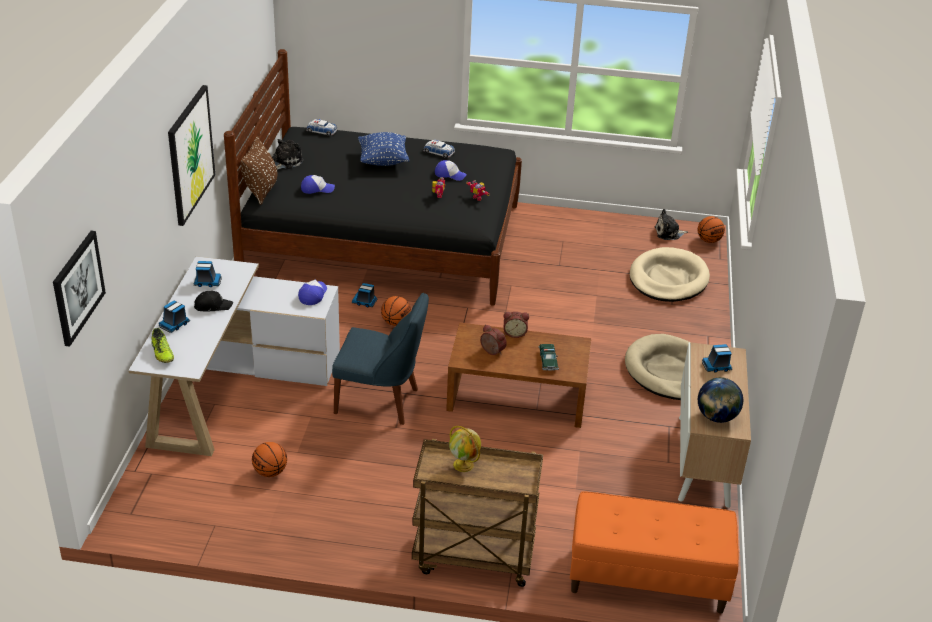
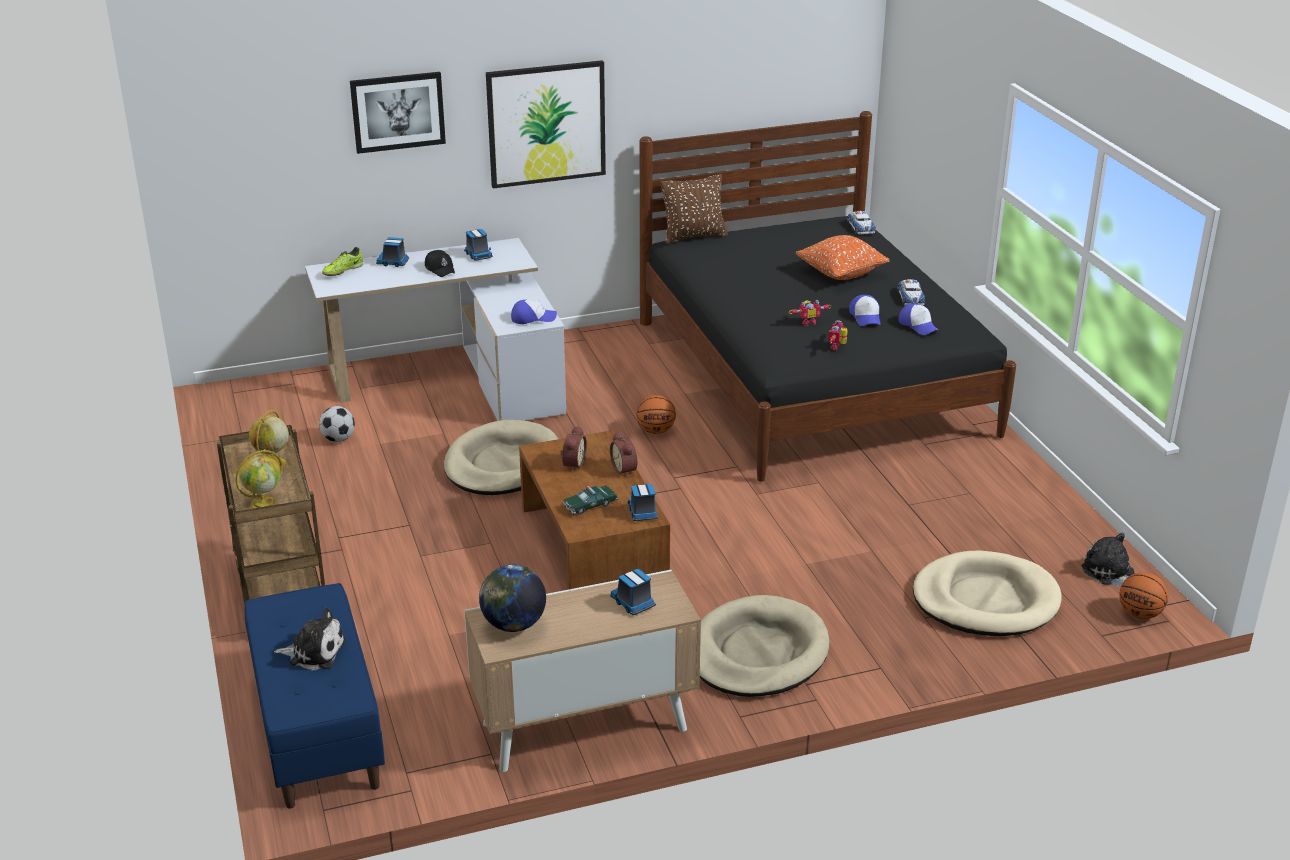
camera: 65 degrees right, 5 degrees down
(77, 287) = (221, 130): picture -> picture (398, 111)
(270, 472) = (338, 439): basketball -> football
(286, 162) = (768, 230): plush toy -> plush toy (314, 652)
(317, 189) = (731, 258): cap -> cap (918, 325)
(365, 302) = (675, 402): toy truck -> toy truck (642, 512)
(380, 401) = (502, 464): blue chair -> beige dog bed
(383, 161) = (841, 274): blue pillow -> orange pillow
(519, 482) = (264, 503): none -> globe
(646, 579) = (317, 730): orange bench -> blue bench

